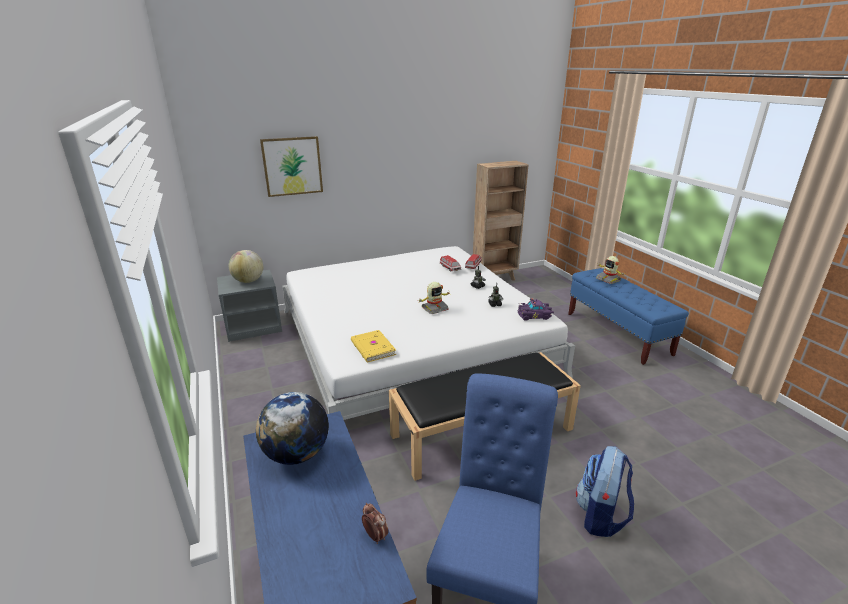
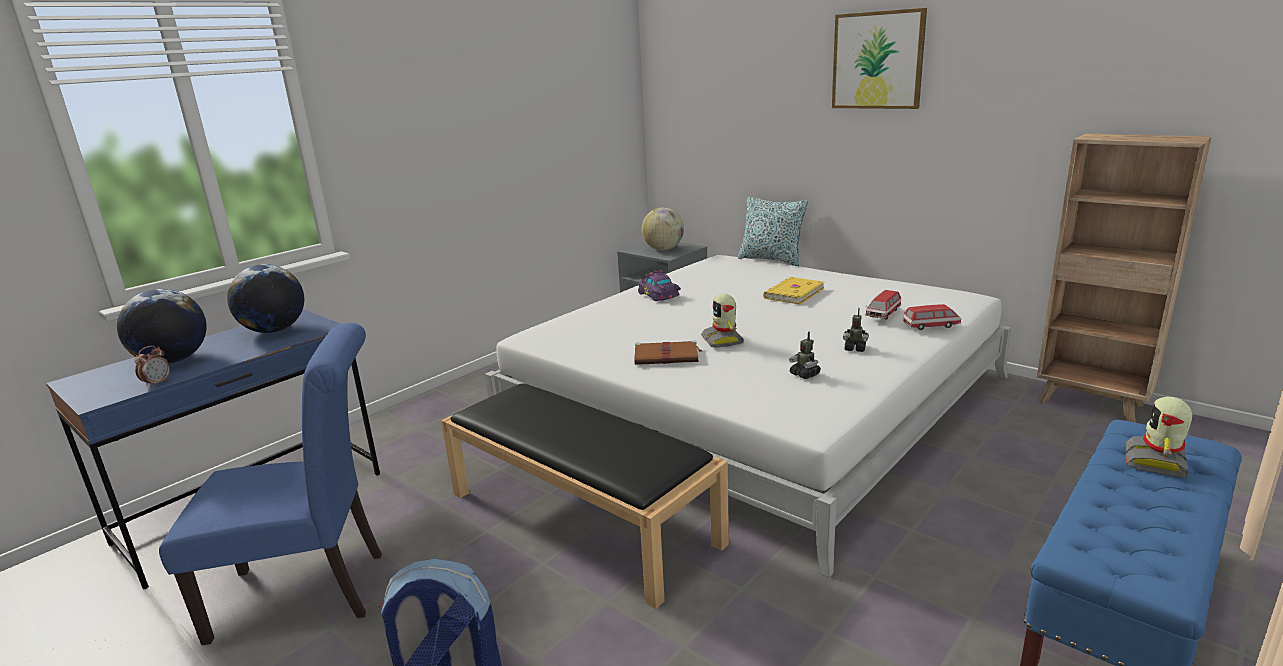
camera: 65 degrees right, 5 degrees down
(292, 166) = (751, 106): picture -> picture (877, 60)
(313, 528) = (173, 360): none -> globe
(328, 263) = (771, 259): none -> pillow
(372, 348) = (573, 339): yellow book -> yellow book (793, 293)
(434, 308) = (723, 340): toy robot -> toy robot turned 45 degrees clockwise
(436, 328) = (667, 356): none -> brown book
(535, 316) = (810, 413): purple toy car -> purple toy car (658, 296)

